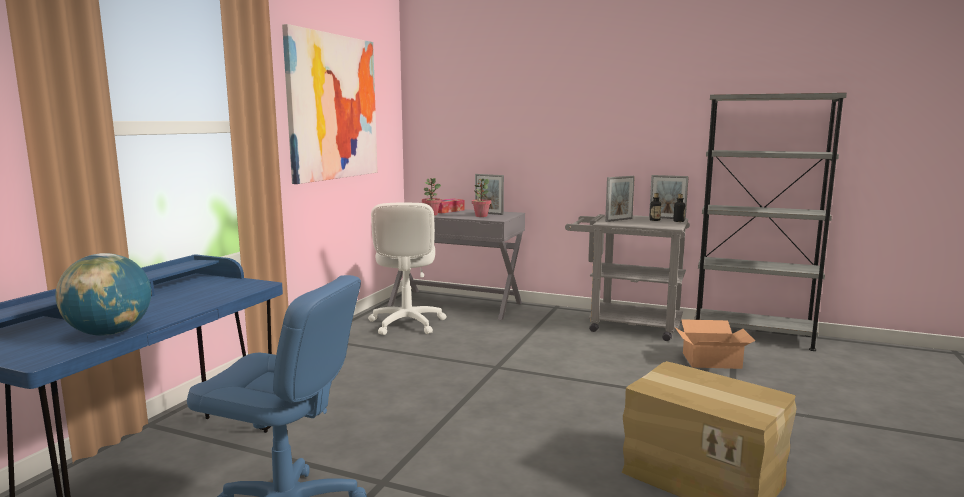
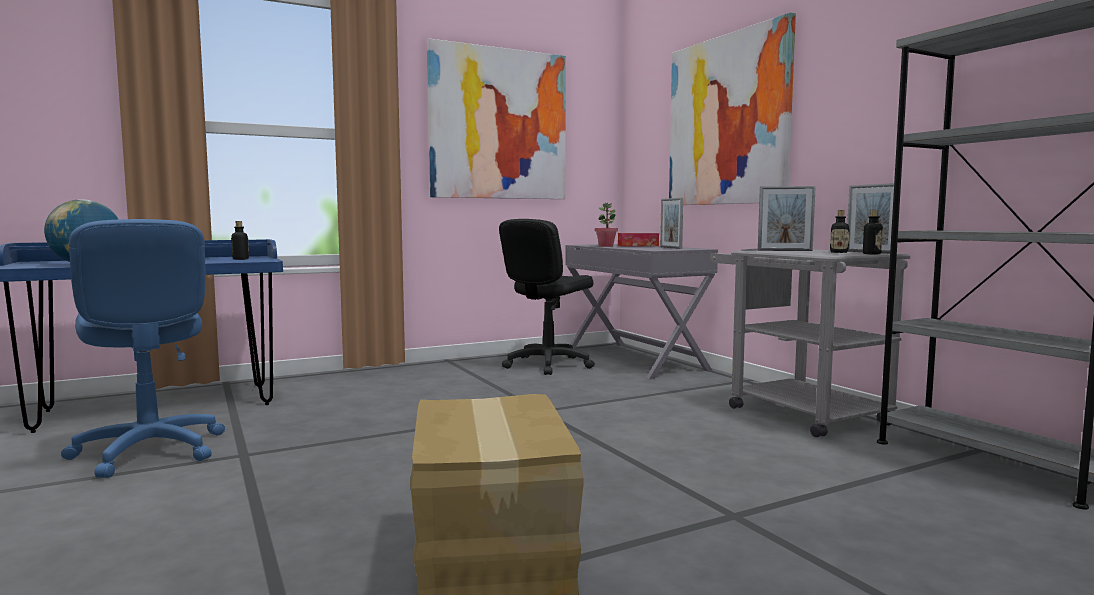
camera: 40 degrees right, 5 degrees down
(222, 287) = (240, 259): none -> bottle
(406, 323) = (547, 365): white office chair -> black office chair
(481, 216) = (651, 248): potted plant -> none
(528, 115) = (727, 120): none -> picture
(712, 361) = (832, 470): cardboard box -> none

